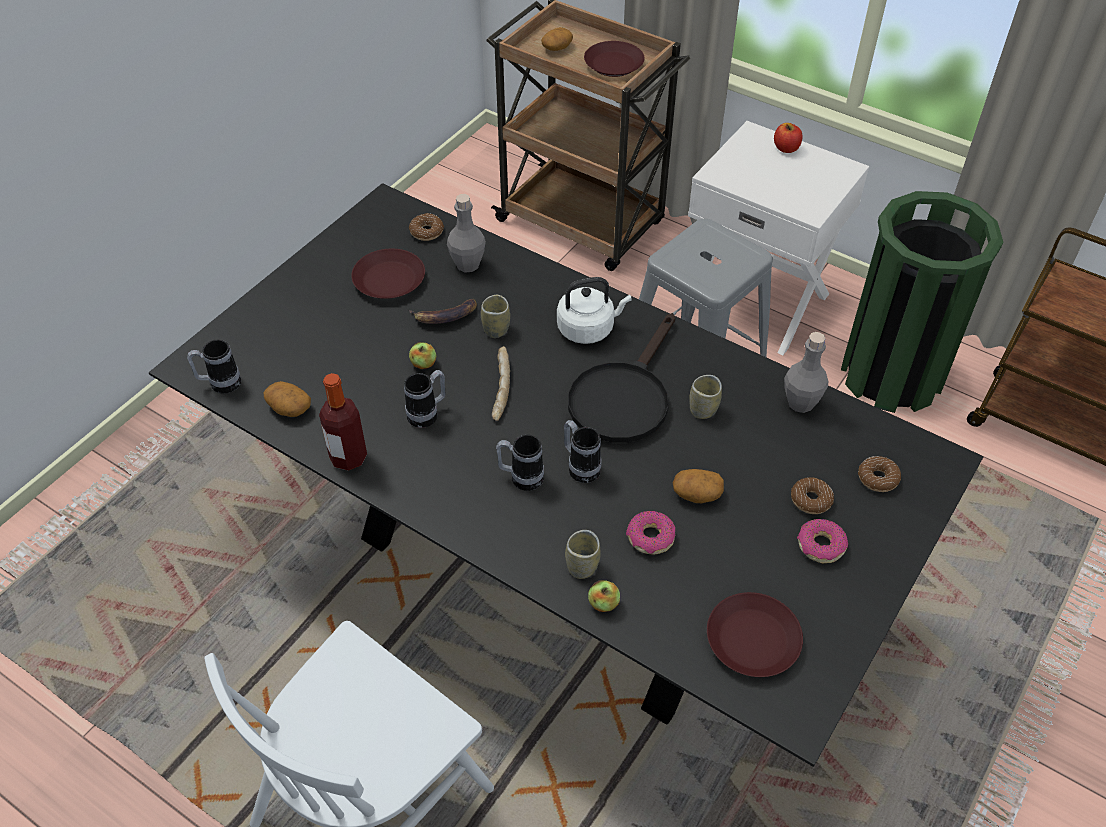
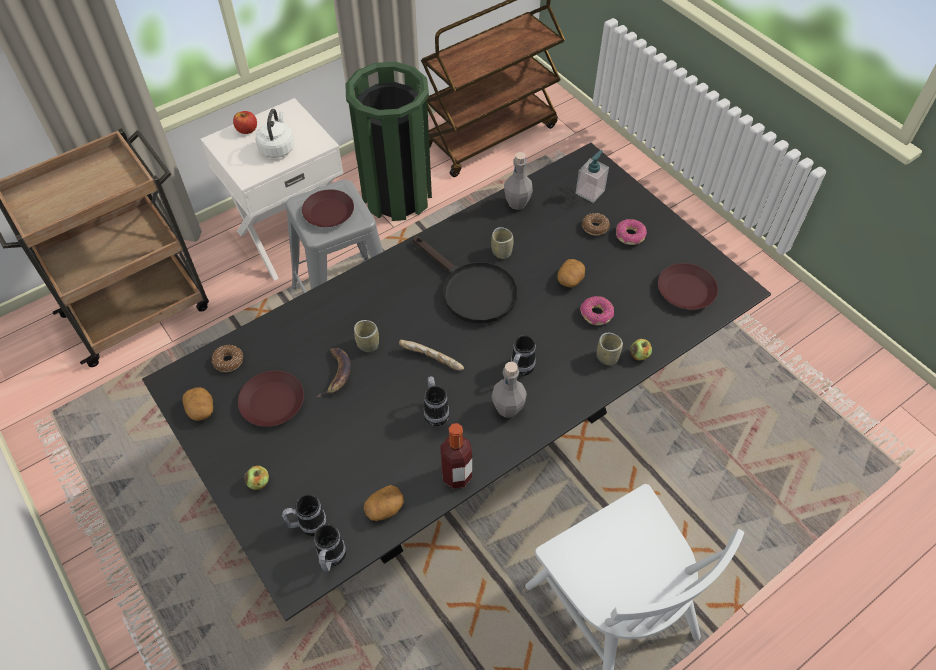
camera: 70 degrees left, 5 degrees up
(423, 364) = (381, 401): apple -> apple (259, 482)
(467, 264) = (285, 343): grey bottle -> grey bottle (508, 408)
(557, 48) = (52, 206): potato -> potato (201, 409)
(580, 466) = (523, 333): mug -> mug (308, 525)
(588, 329) = (397, 289): white kettle -> white kettle (277, 148)
(613, 65) = (105, 178): brown plate -> brown plate (329, 213)
(878, 478) = (590, 192): donut -> soap dispenser

